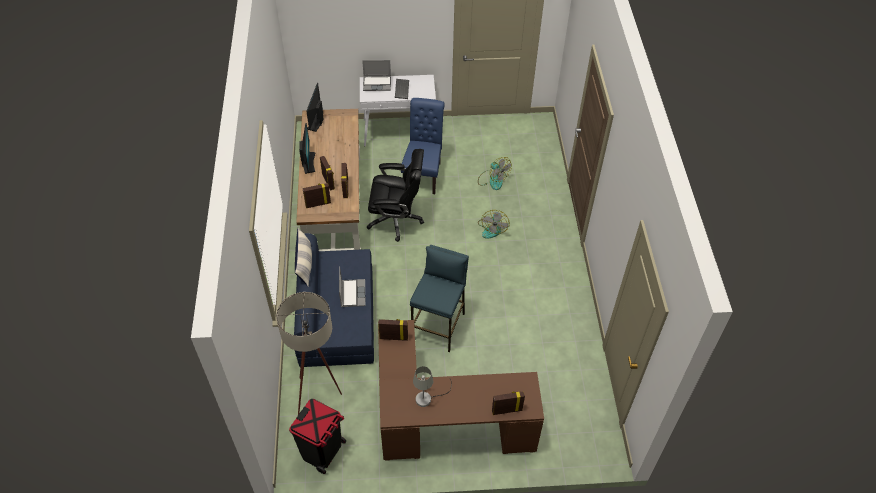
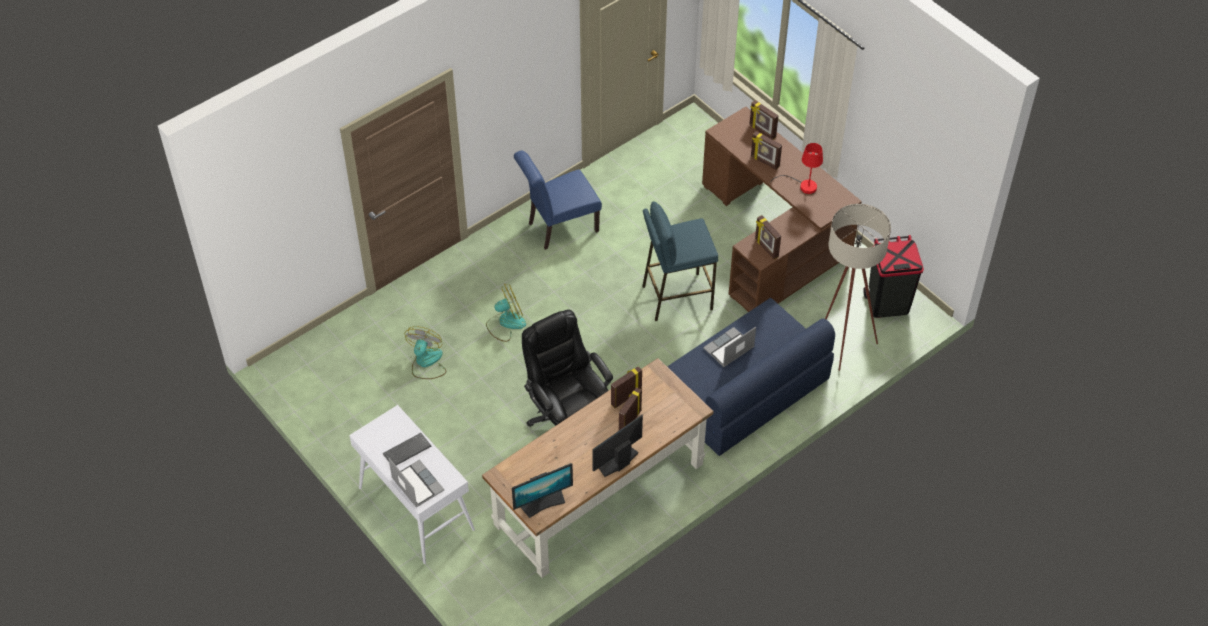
camera: 125 degrees left, 0 degrees up
(304, 264) = (754, 372): pillow -> none
(318, 204) = (670, 408): picture frame -> picture frame (764, 162)
(423, 174) = (473, 435): blue chair -> blue chair (559, 228)
(428, 398) = (803, 186): grey table lamp -> red table lamp

